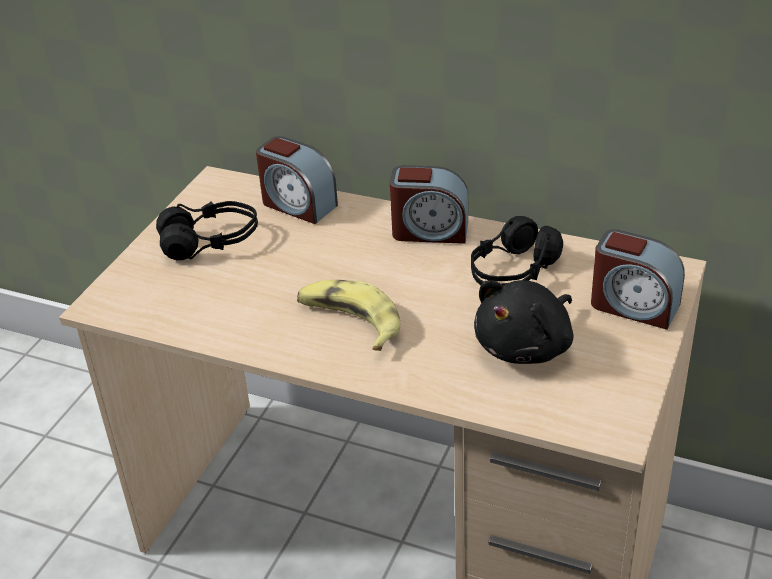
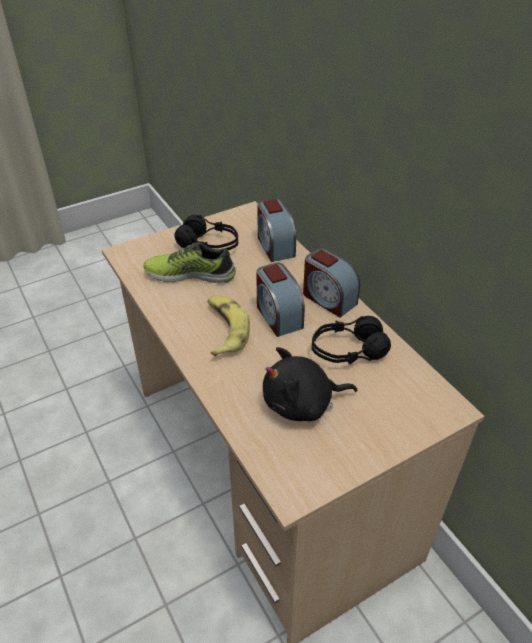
camera: 35 degrees right, 5 degrees up
(227, 284) = (190, 273): none -> shoe
(633, 306) = (398, 417): alarm clock -> alarm clock (278, 316)

